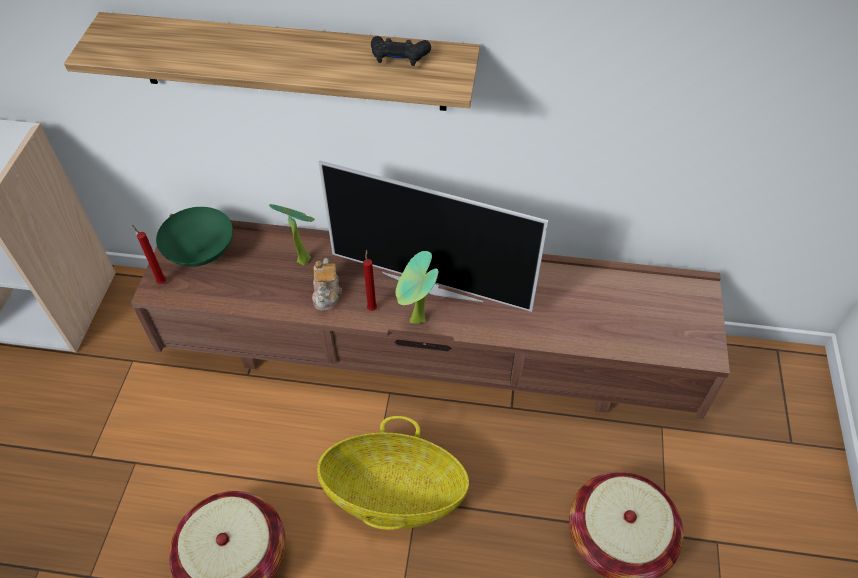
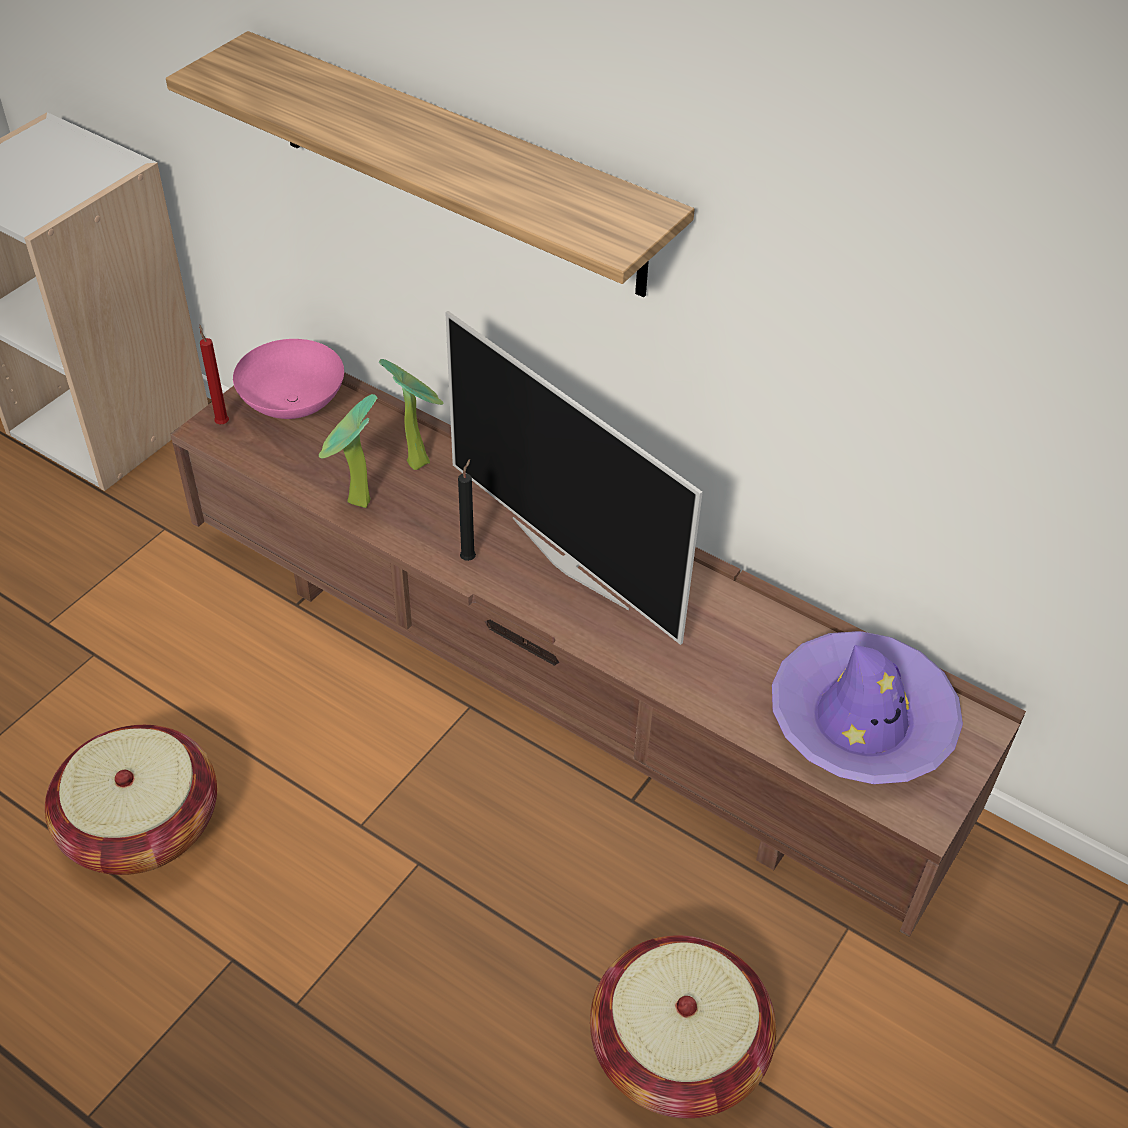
camera: 25 degrees right, 5 degrees down
(201, 253) = (292, 406): green bowl -> pink bowl
(327, 294) = (421, 517): teapot -> none
(372, 307) = (469, 557): red candle -> black candle
(394, 494) = (393, 839): basket -> none
(399, 57) = (571, 192): black game controller -> none
(416, 323) = (516, 600): potted plant -> potted plant (355, 504)
(643, 313) = (861, 720): none -> purple hat

